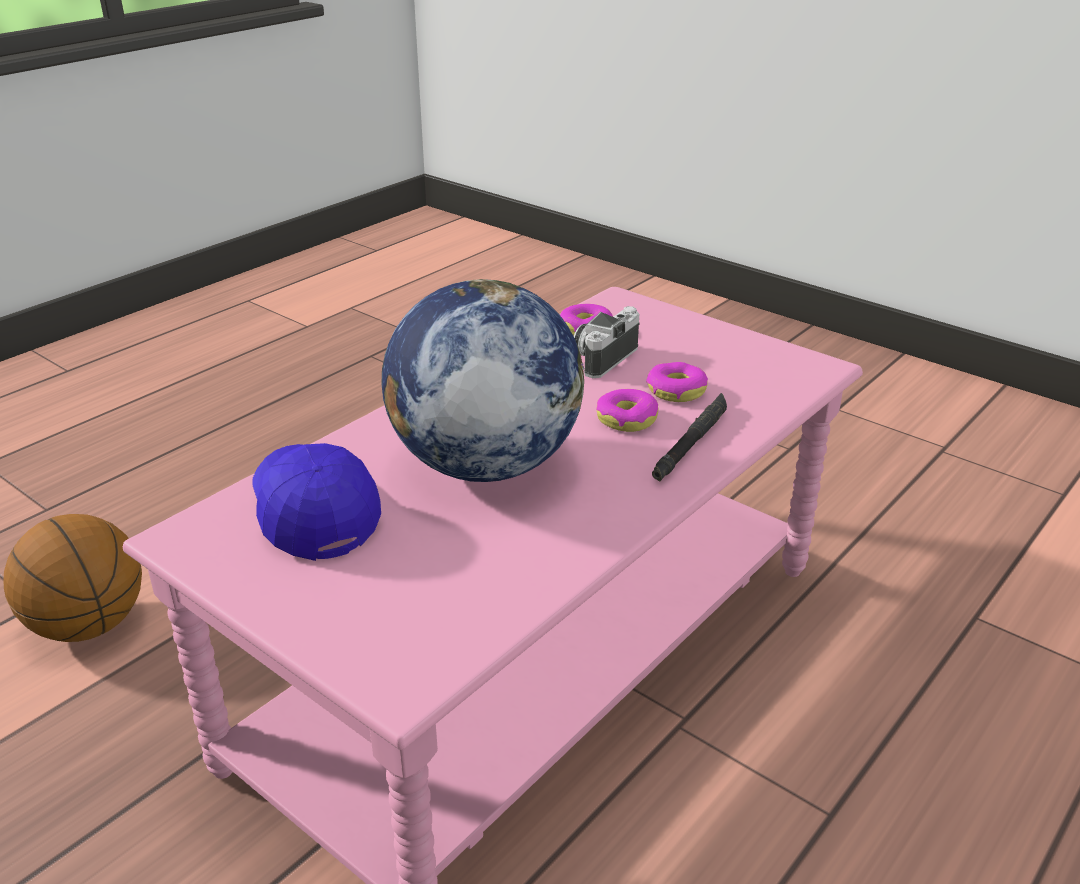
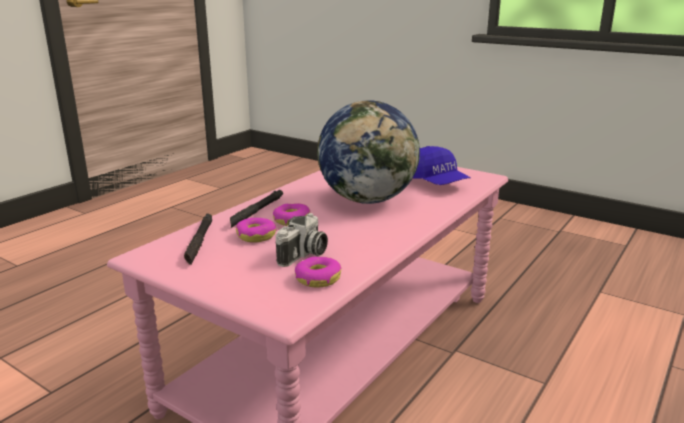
camera: 175 degrees right, 10 degrees down
(88, 624) = (621, 356): basketball -> none
(755, 384) = (199, 242): none -> black flashlight

